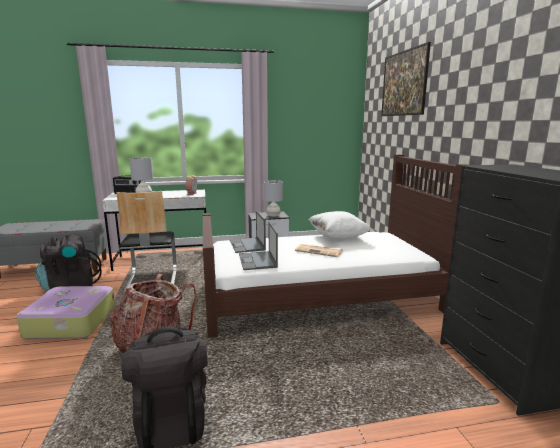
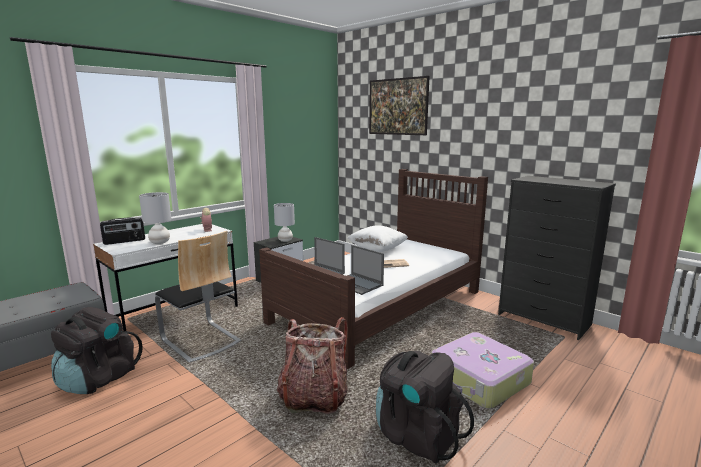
camera: 35 degrees left, 0 degrees up
(70, 322) = (177, 412): suitcase -> suitcase (479, 380)

